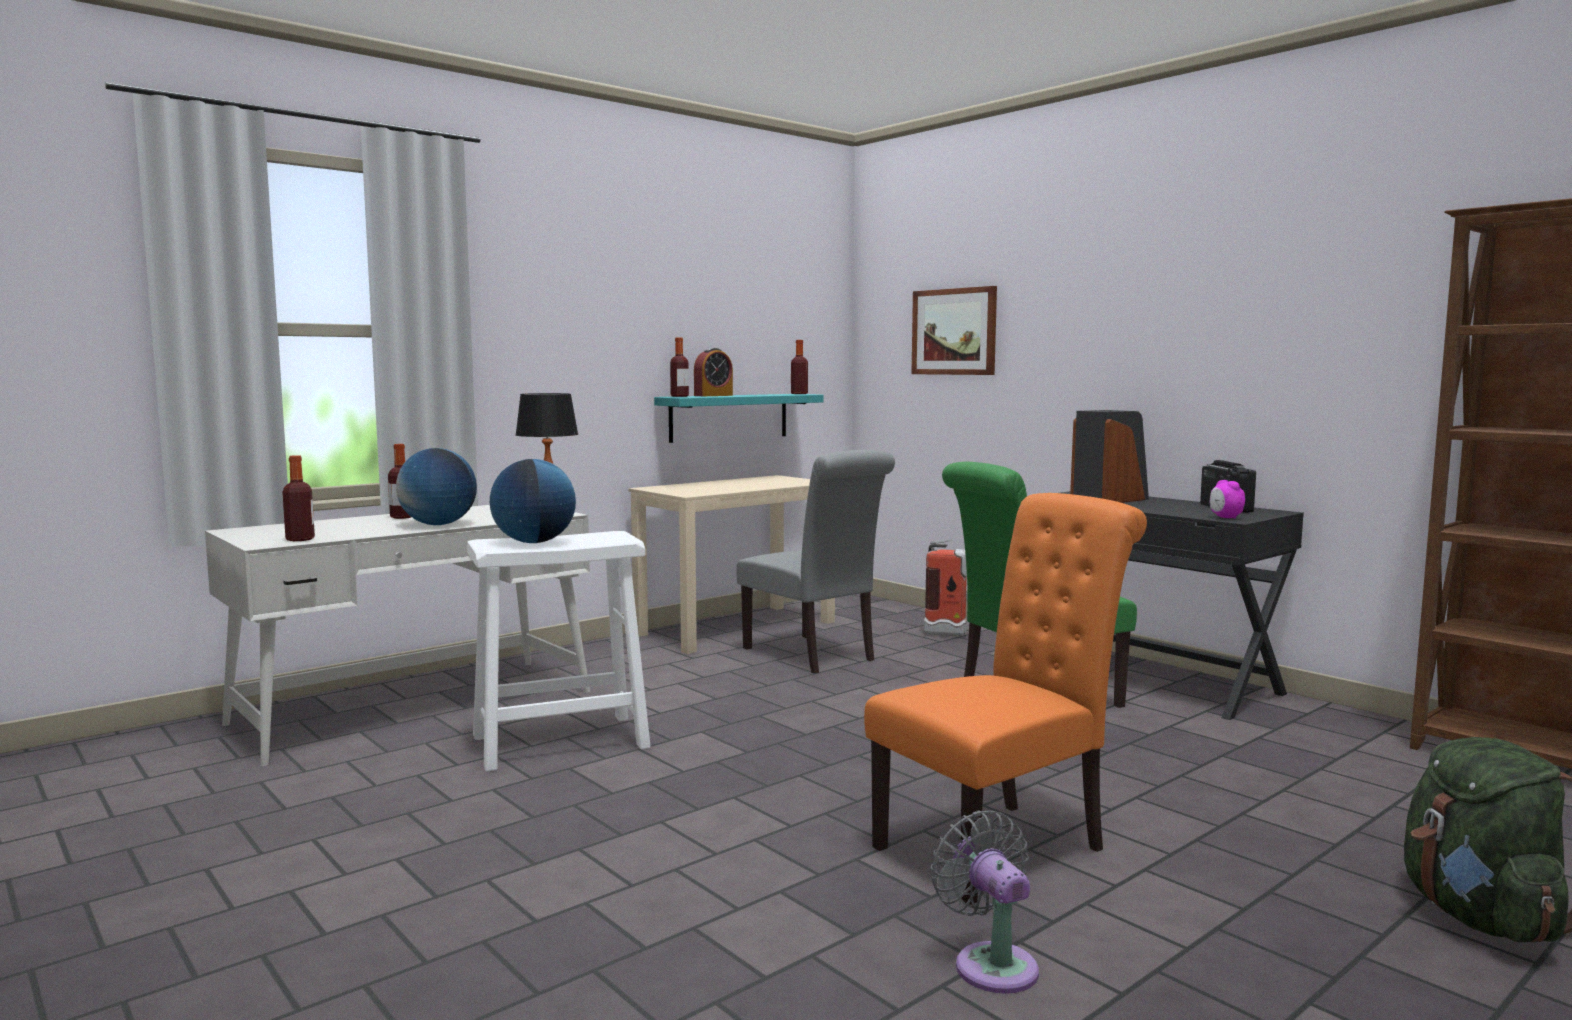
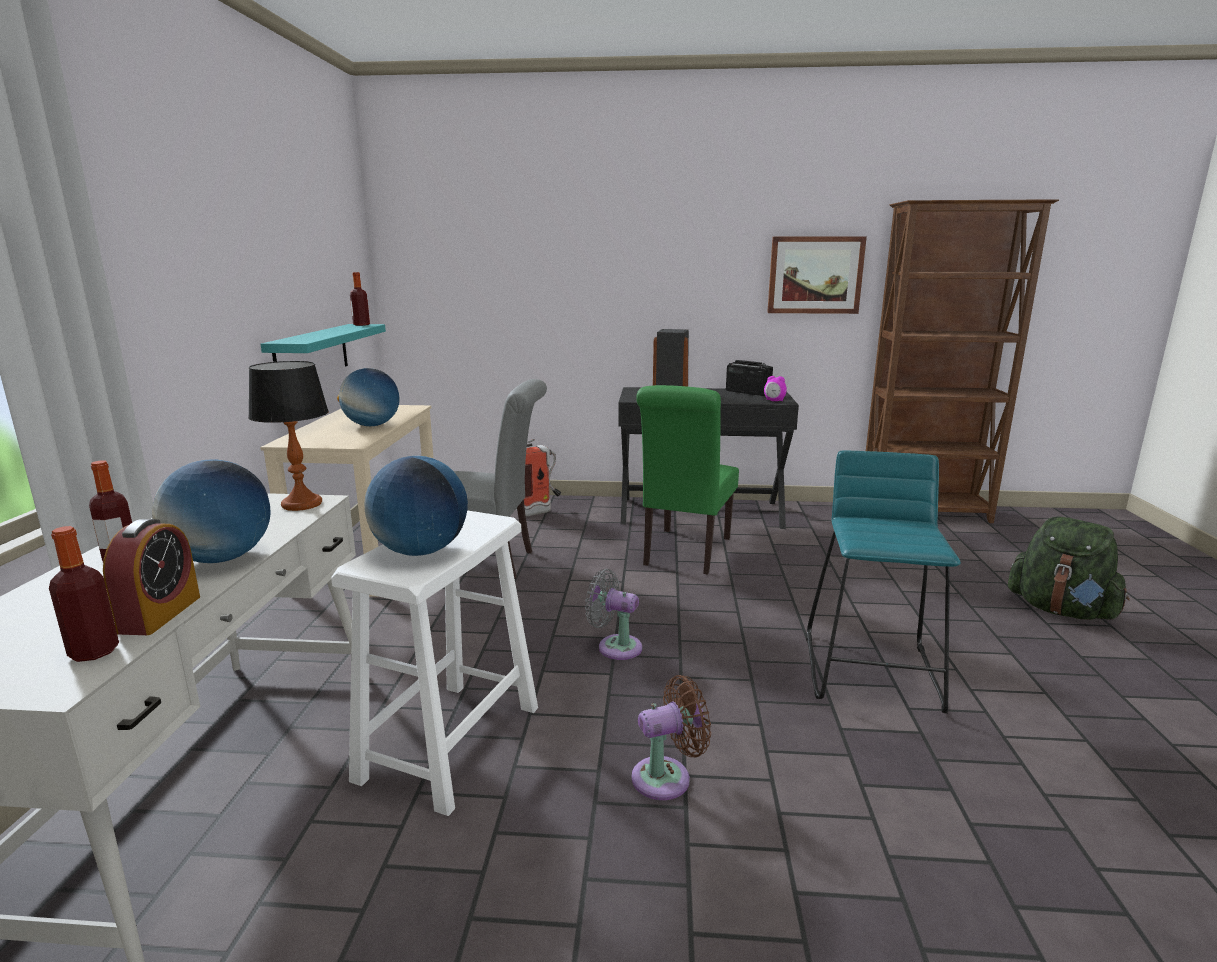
camera: 45 degrees left, 10 degrees up
(646, 816) = (667, 777): none -> brown fan
(679, 396) = (287, 340): bottle -> none
(713, 395) = (311, 336): alarm clock -> alarm clock (160, 614)
(741, 487) = (372, 425): none -> globe
(954, 332) = (490, 264): picture -> picture (815, 275)
(991, 963) = (1026, 761): grey fan -> grey fan (615, 646)
(1001, 845) = (872, 671): orange chair -> turquoise stool

